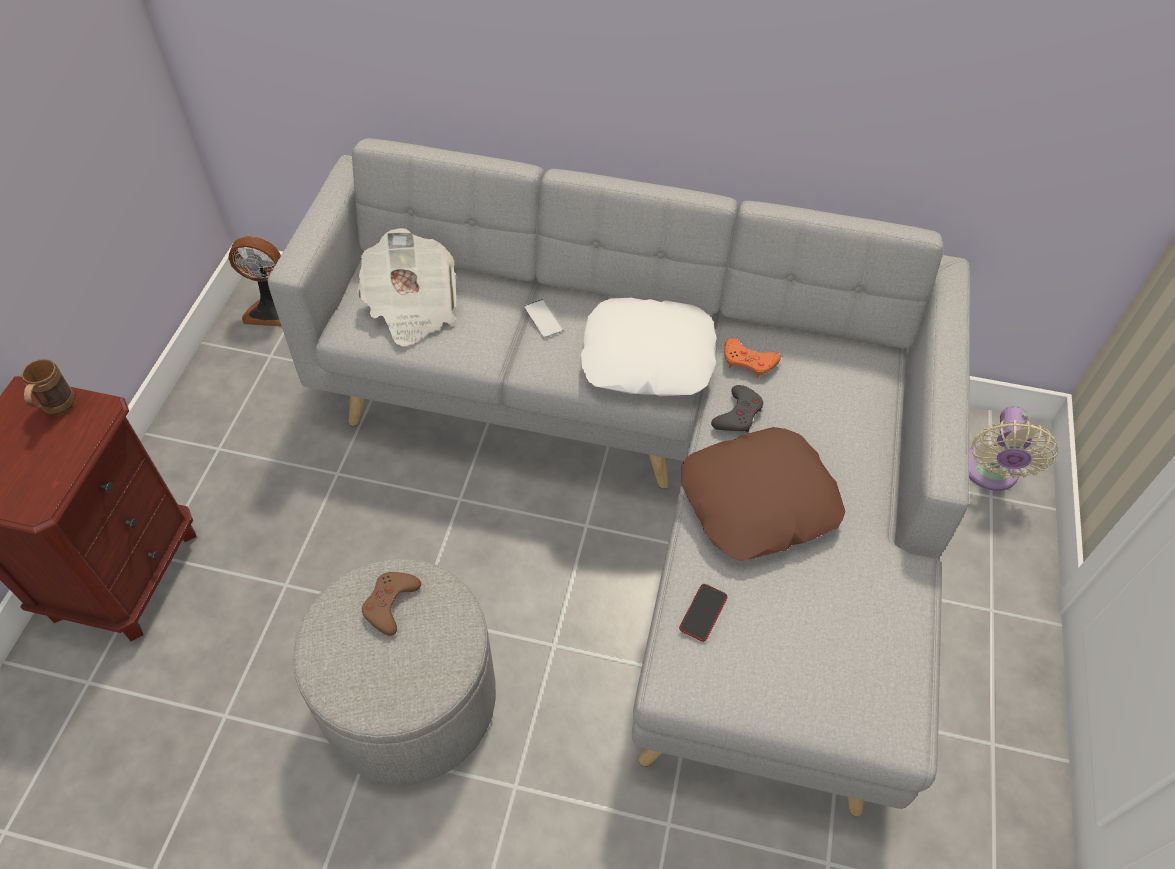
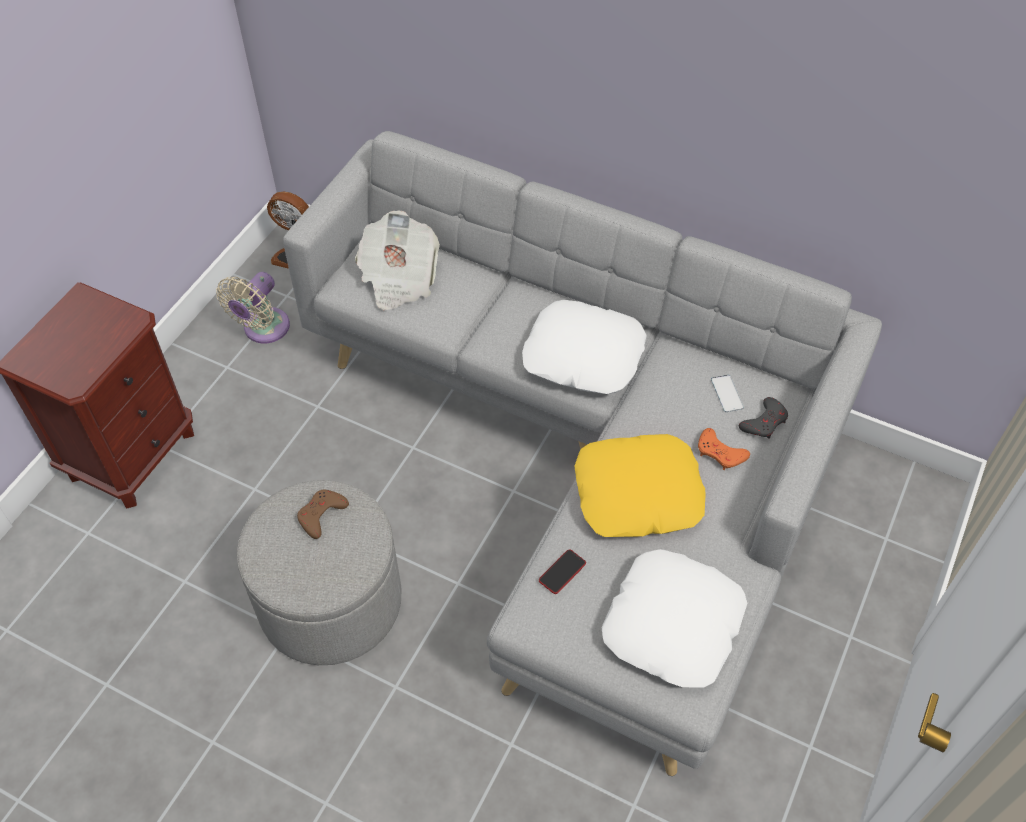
camera: 15 degrees right, 0 degrees up
(56, 409) = (102, 314): brown mug -> none
(543, 319) = (505, 307): phone -> phone (727, 393)
(738, 414) = (645, 418): grey game controller -> grey game controller (764, 422)
(749, 361) = (669, 375): orange game controller -> orange game controller (720, 453)
(759, 502) = (638, 494): brown pillow -> yellow pillow
(850, 648) = (674, 625): none -> white pillow
(990, 473) = (892, 518): beige fan -> beige fan (263, 329)

